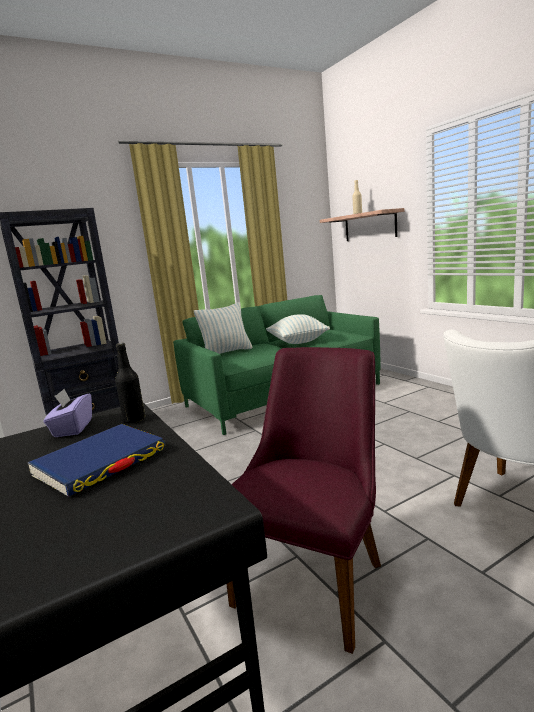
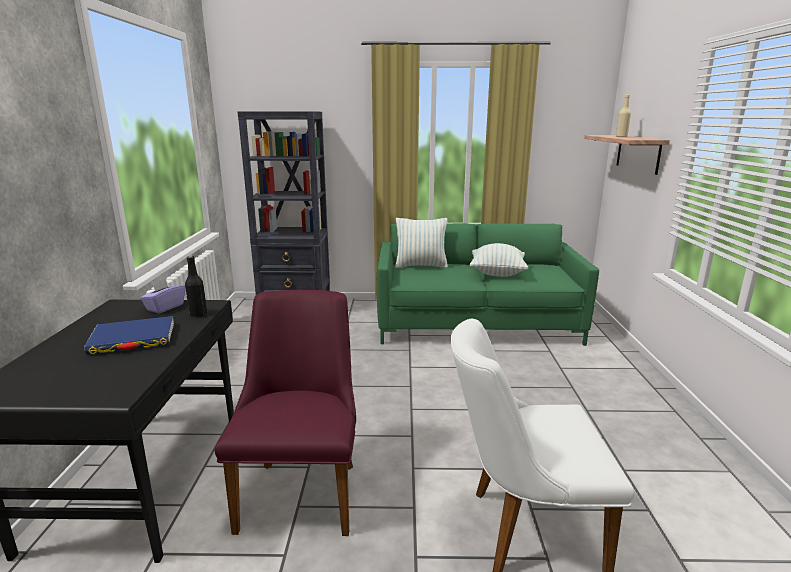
camera: 30 degrees right, 5 degrees up
(317, 575) = (303, 487): purple chair -> purple chair turned 60 degrees counterclockwise

